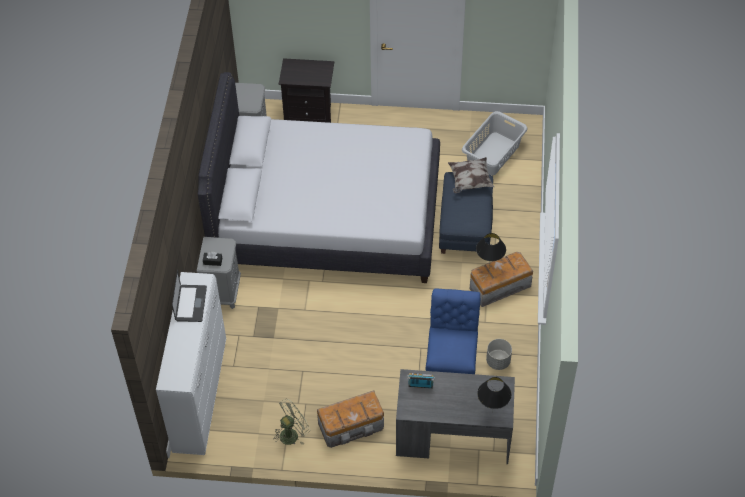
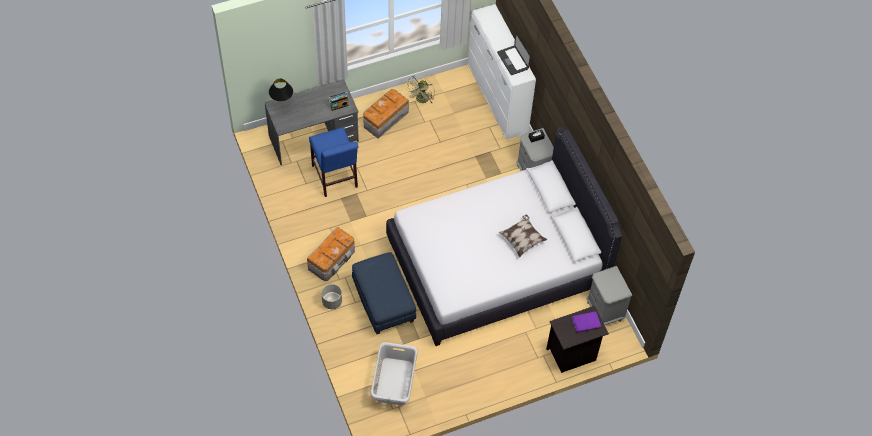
camera: 150 degrees right, 5 degrees up
(297, 73) = (586, 323): none -> purple book
(469, 181) = (390, 303): pillow -> pillow (522, 239)
(489, 268) = (341, 245): black table lamp -> none
(498, 361) = (306, 202): grey planter -> grey planter (332, 302)

